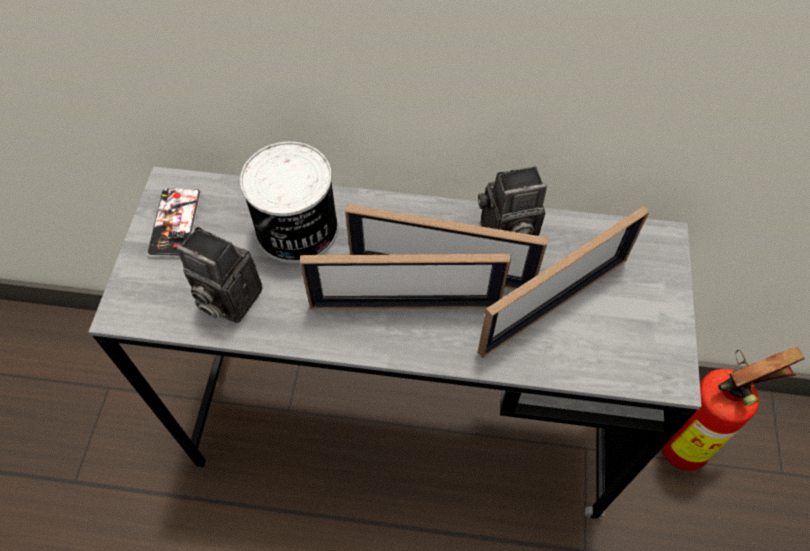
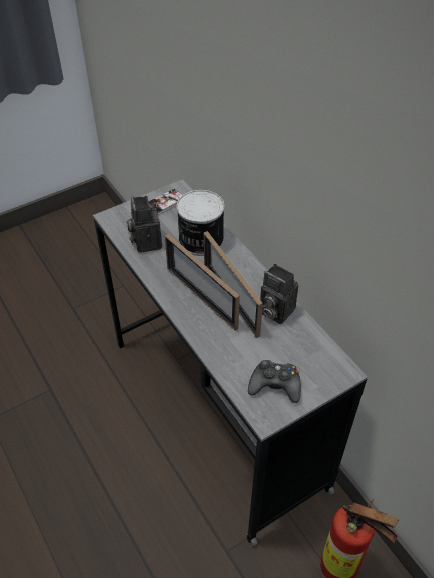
camera: 50 degrees right, 10 degrees down
(554, 305) = (257, 350): picture frame -> none
(627, 327) = (275, 385): none -> black game controller

